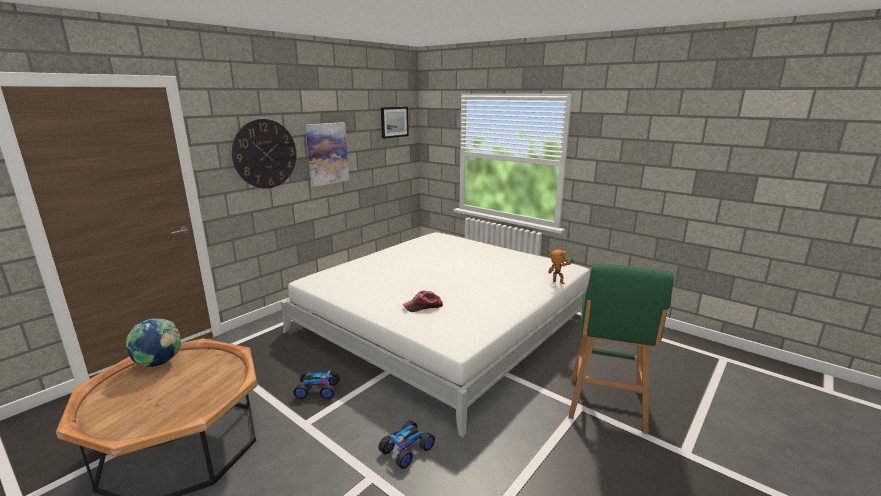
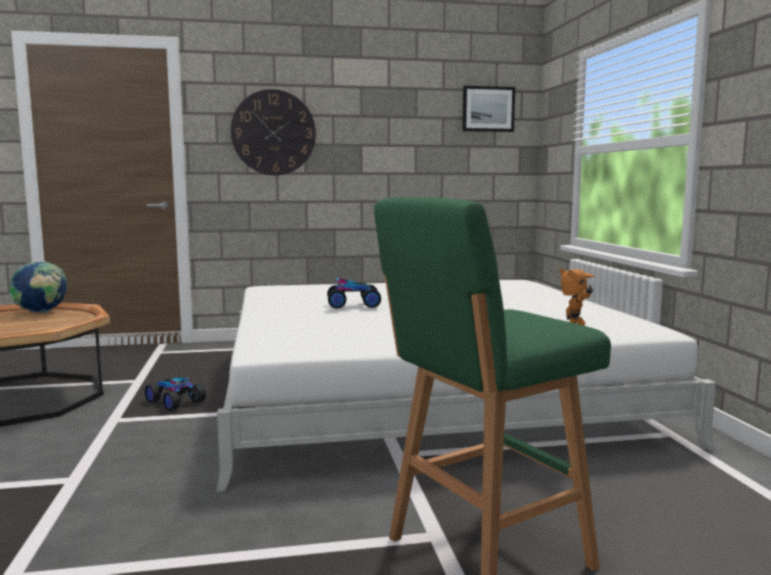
camera: 40 degrees right, 10 degrees down
(327, 153) = (364, 142): picture -> none
(407, 450) = (144, 475): toy car -> toy car (353, 305)
(423, 306) = (320, 320): cap -> none

